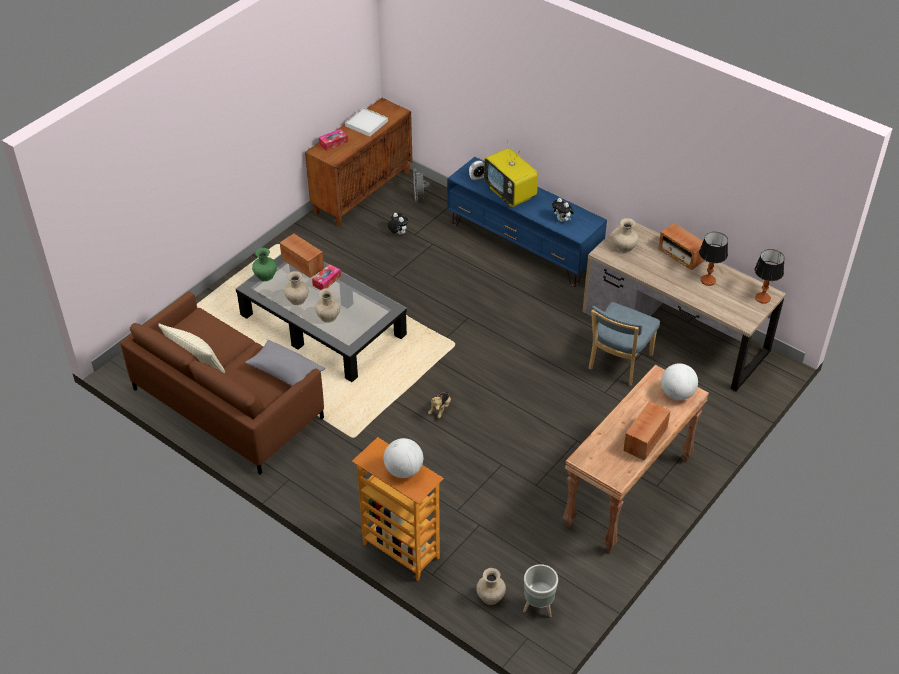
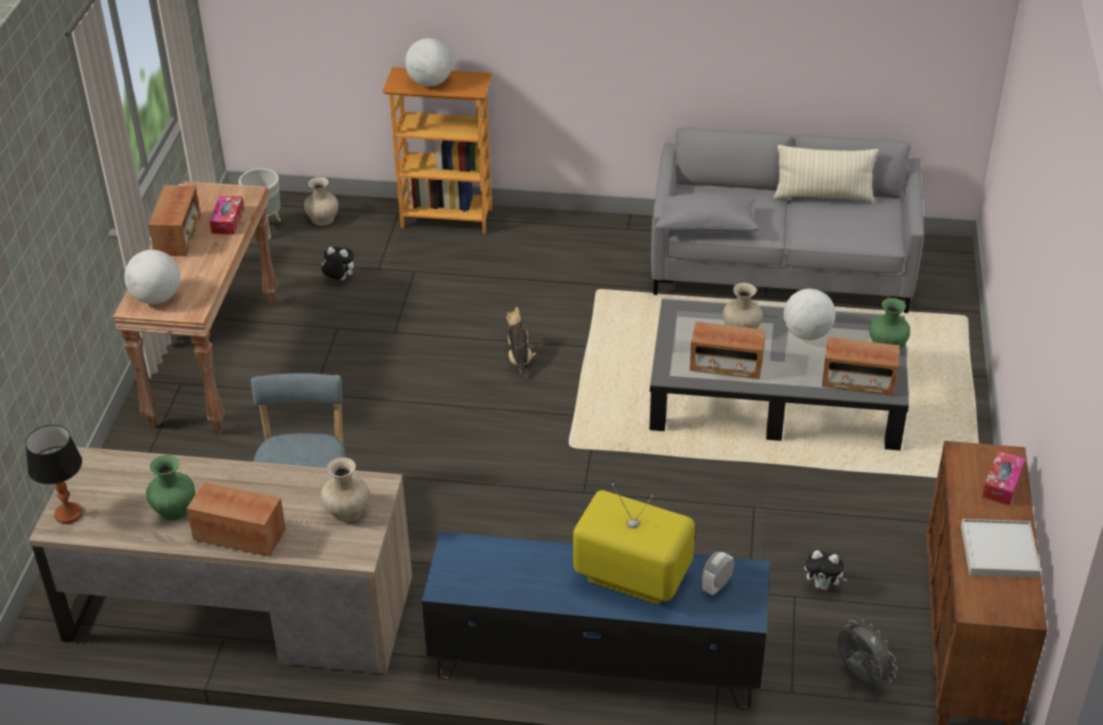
camera: 150 degrees right, 5 degrees down
(228, 403) = (781, 266): brown sofa -> grey sofa
(297, 299) = (807, 334): beige vase -> globe
(326, 281) = (798, 373): tissue box -> tissue box (228, 221)
(358, 300) = (726, 365): none -> radio
(562, 220) = (500, 563): plush toy -> plush toy (339, 279)
(708, 280) = (174, 508): table lamp -> green vase

